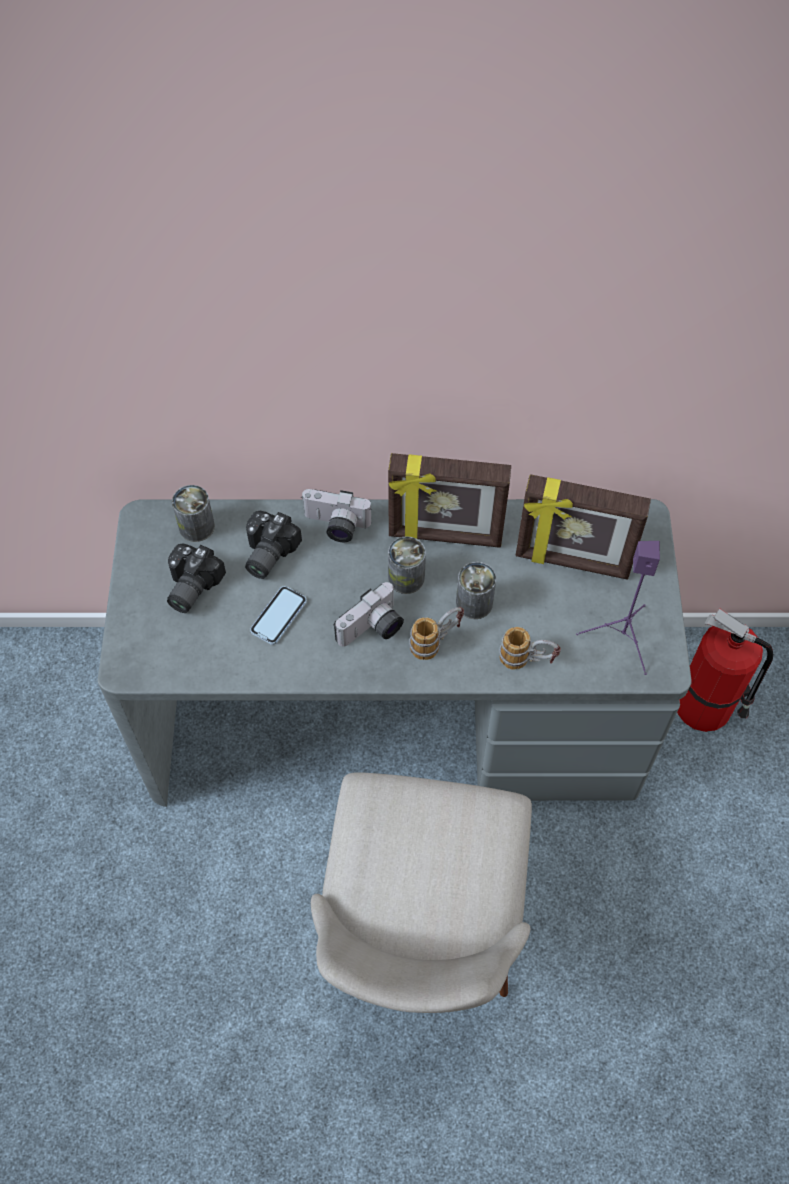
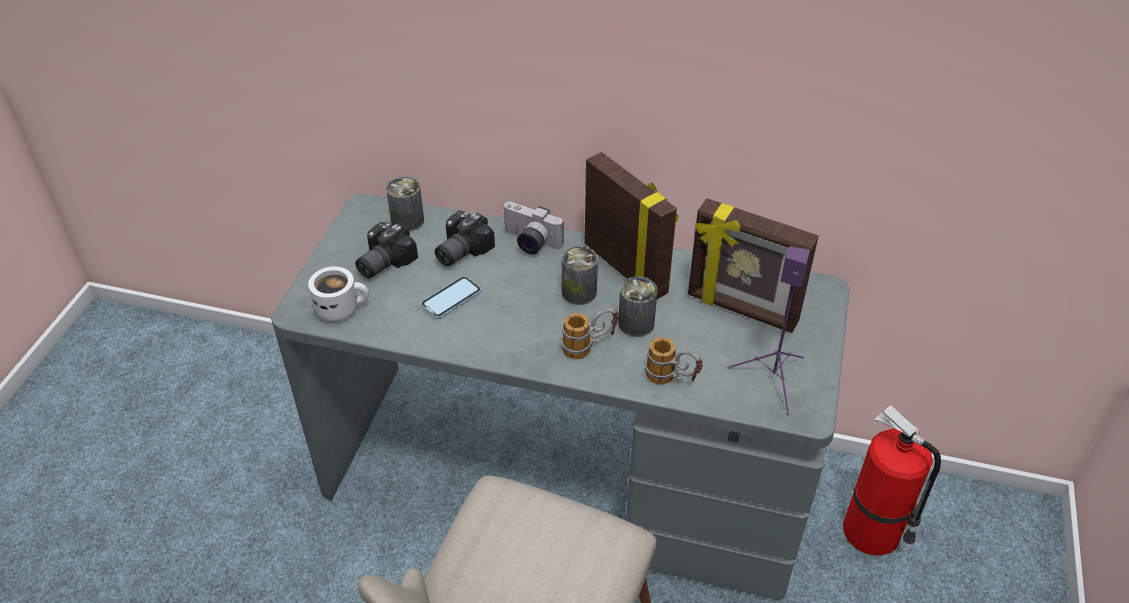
camera: 15 degrees right, 15 degrees down
(168, 654) = (341, 308): none -> white mug
(372, 629) = (533, 326): camera -> none
(445, 536) = (626, 268): picture frame -> picture frame turned 150 degrees counterclockwise

